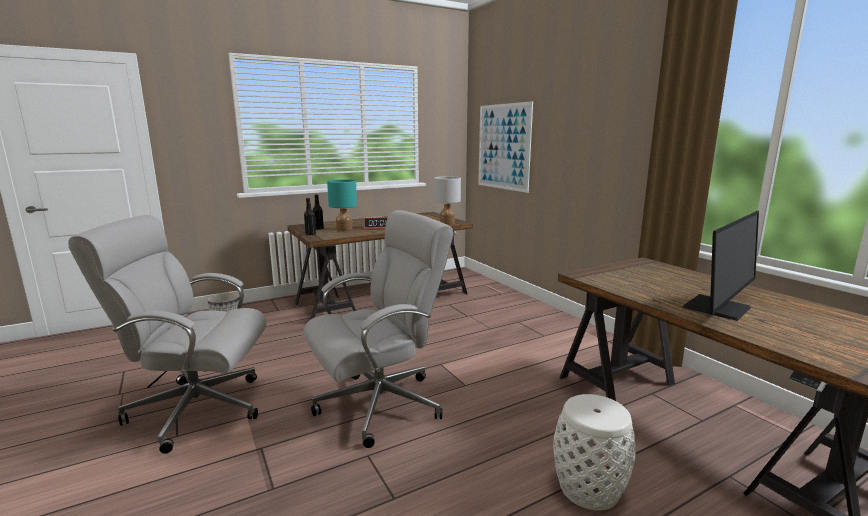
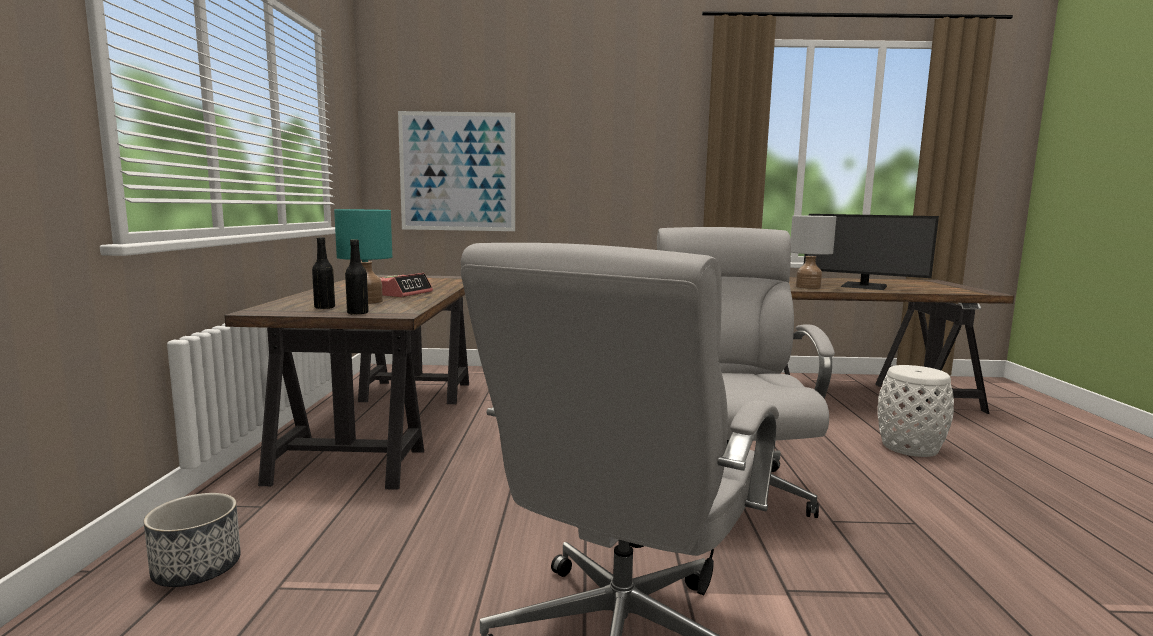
camera: 60 degrees left, 5 degrees down
(447, 223) = (454, 279): grey table lamp -> grey table lamp (807, 287)
(718, 308) = (863, 286): monitor -> monitor turned 135 degrees clockwise

